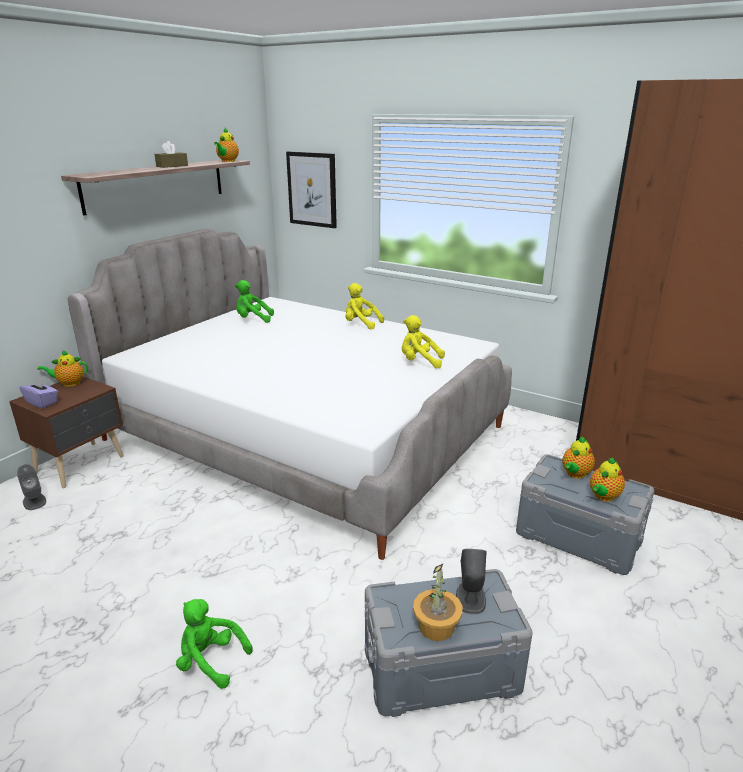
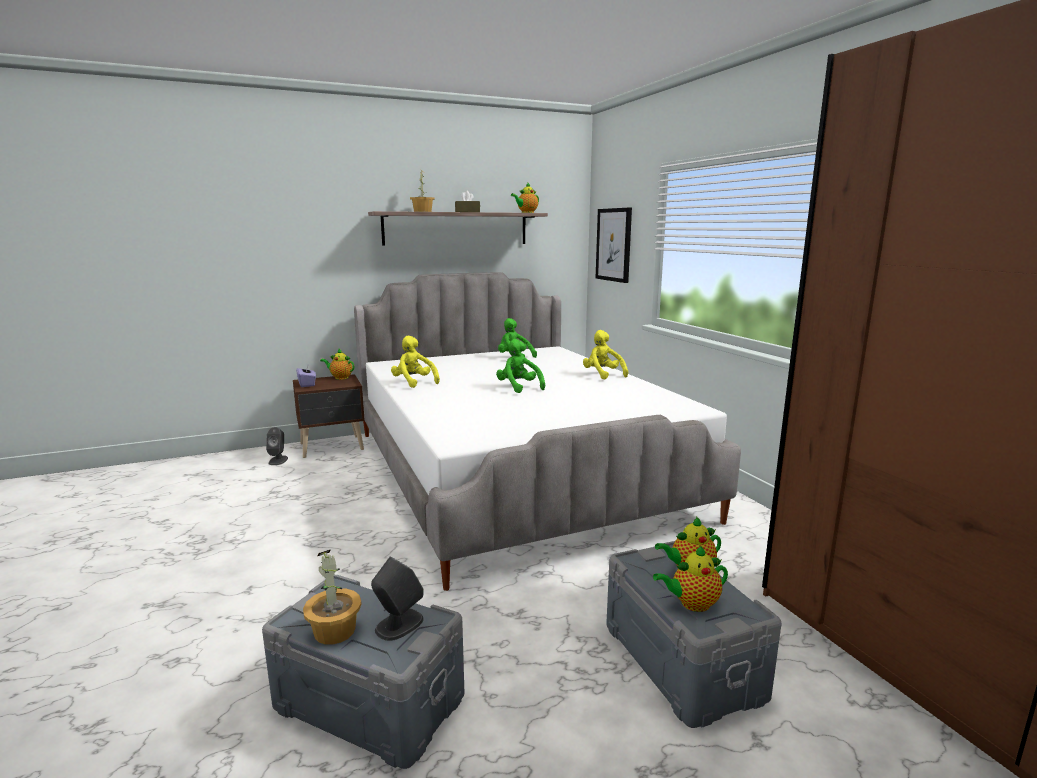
camera: 35 degrees right, 10 degrees down
(128, 170) = (422, 211): none -> potted plant
(210, 661) = (230, 601): green plush toy -> green plush toy (518, 387)
(419, 362) = (605, 410): yellow plush toy -> yellow plush toy (414, 382)

